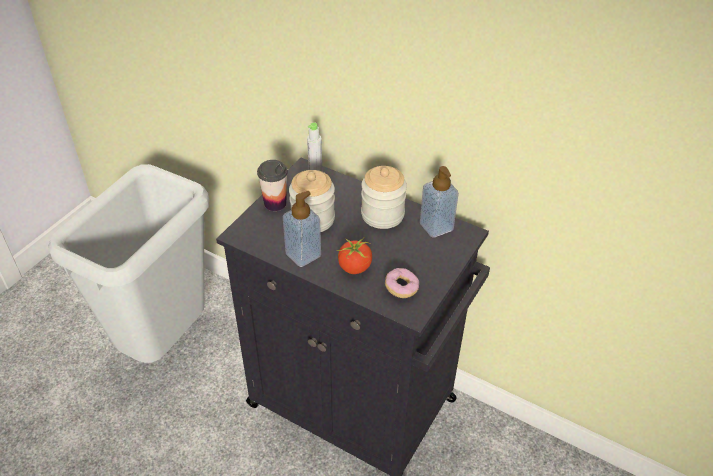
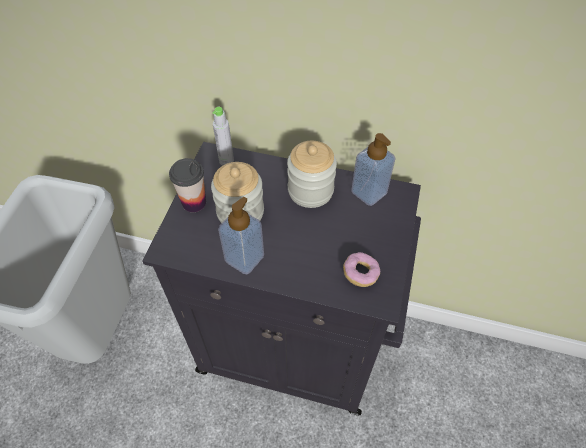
camera: 15 degrees left, 10 degrees up
(354, 268) = (303, 261): tomato -> none

